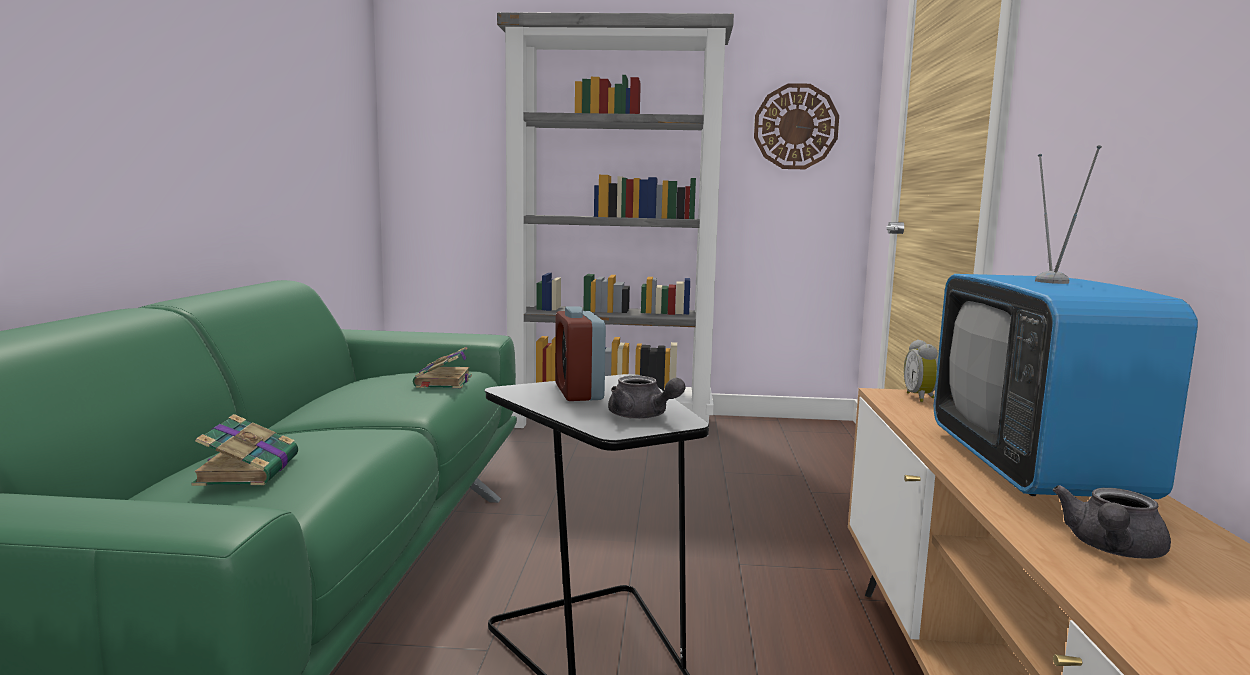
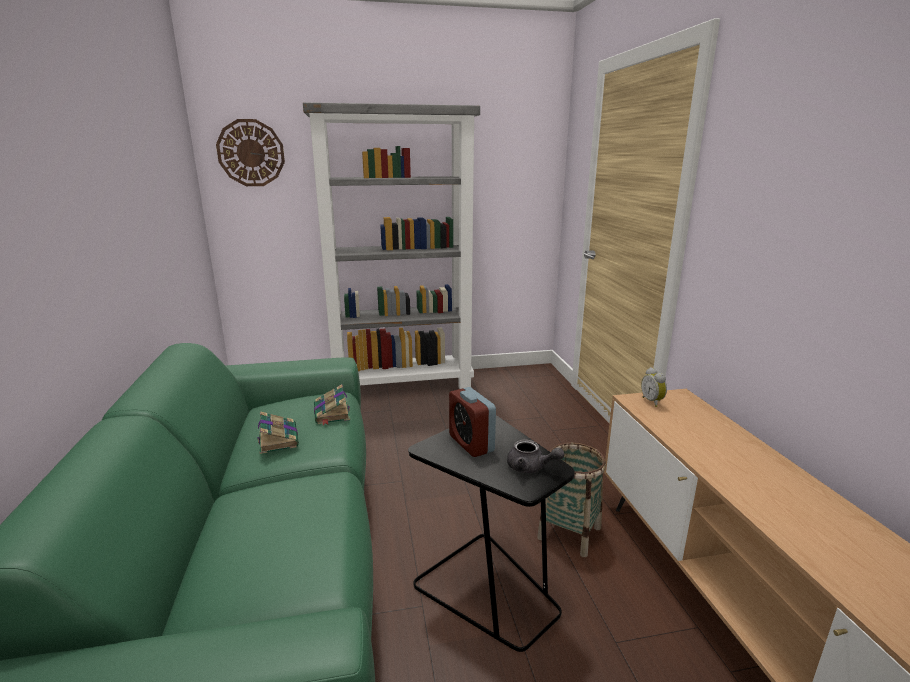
camera: 15 degrees left, 10 degrees up
(249, 469) = (269, 549): book -> book (278, 439)
(769, 608) = (569, 533): none -> basket
(796, 127) = (513, 176): wall clock -> wall clock (251, 153)
(1032, 468) = (750, 470): television -> none
(1111, 549) = (828, 544): grey teapot -> none

